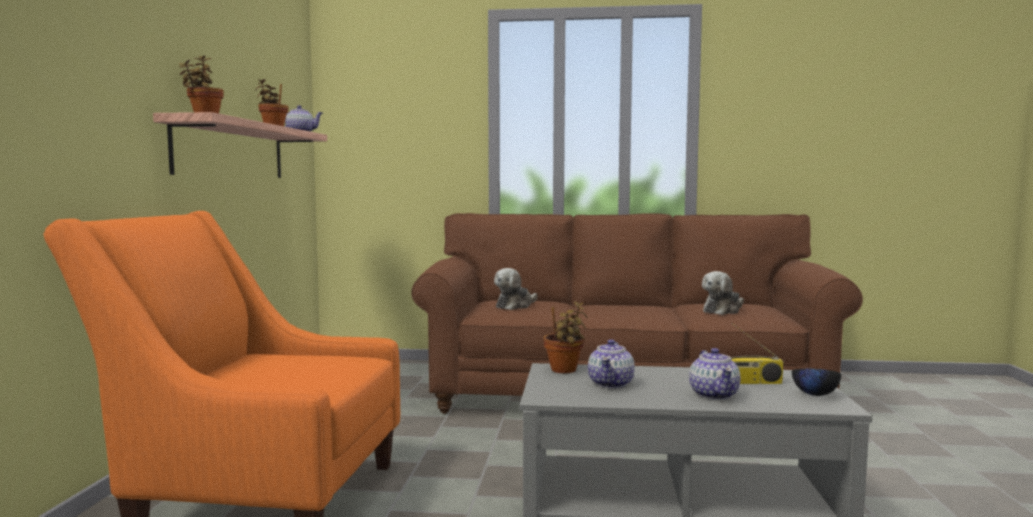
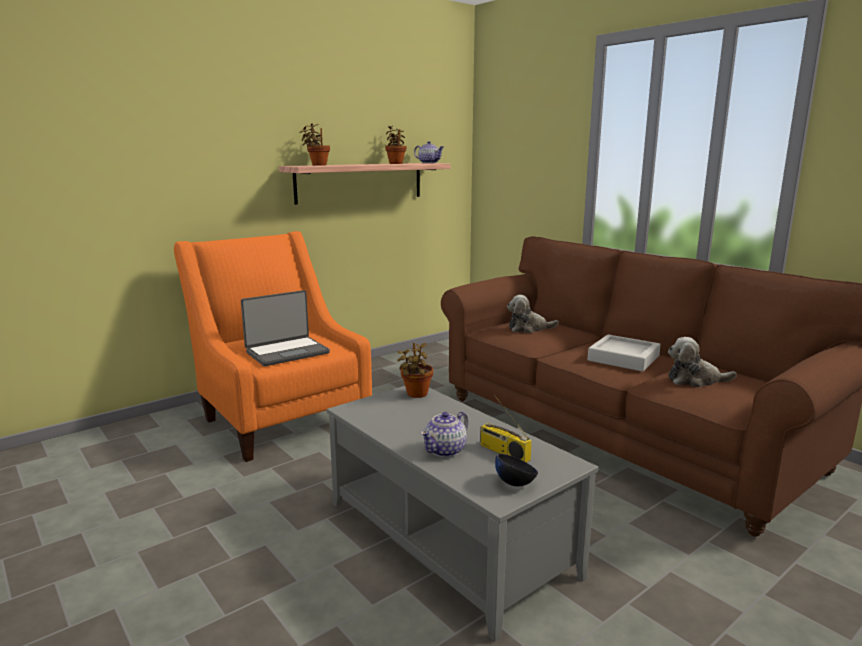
camera: 45 degrees right, 10 degrees up
(310, 375) = (287, 352): none -> laptop
(611, 384) = (411, 415): teapot -> none
(637, 311) = (623, 358): none -> grey tray

